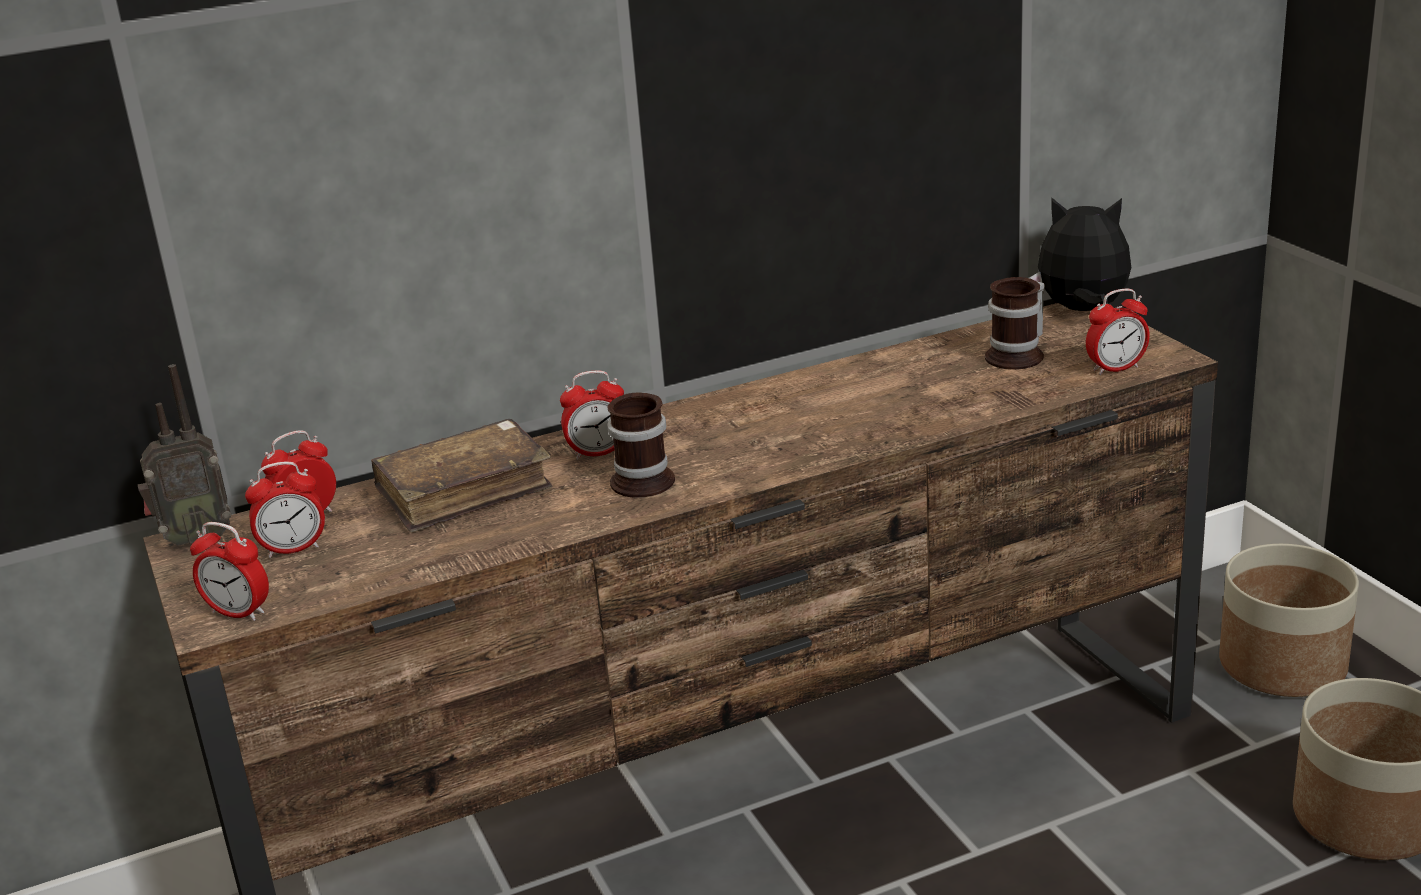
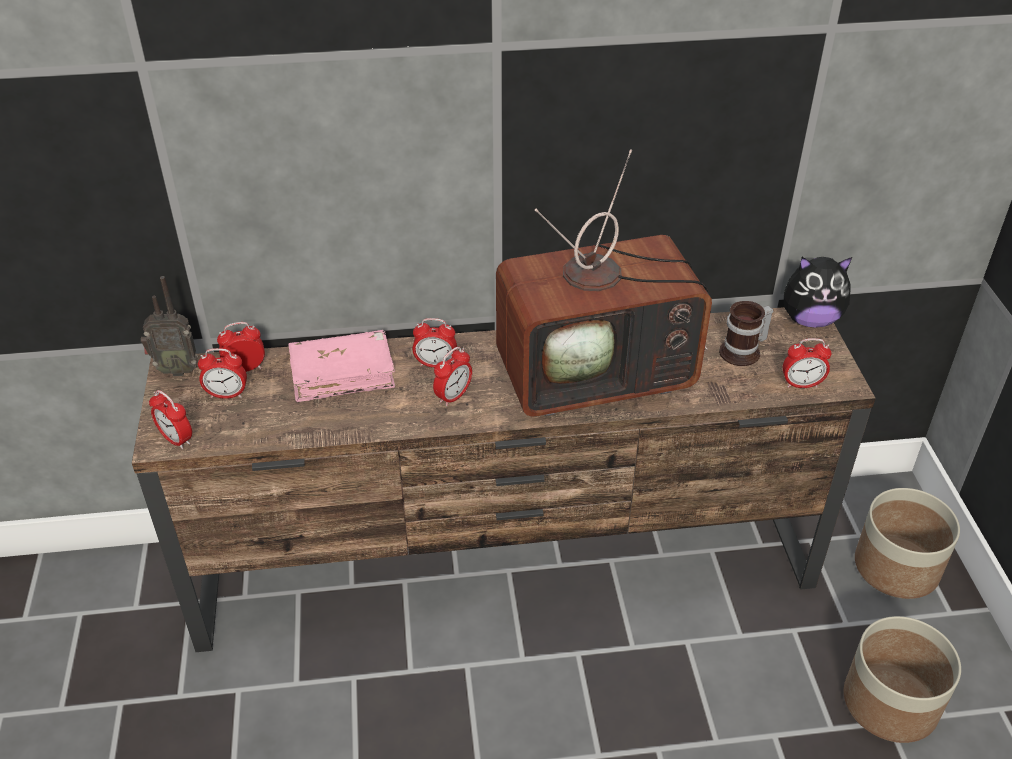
camera: 15 degrees right, 15 degrees up
(464, 491) = (342, 375): brown book -> pink book
(646, 478) = (453, 396): mug -> alarm clock
(838, 413) = (599, 372): none -> television
(1082, 311) = (809, 320): plush toy -> plush toy turned 150 degrees clockwise

